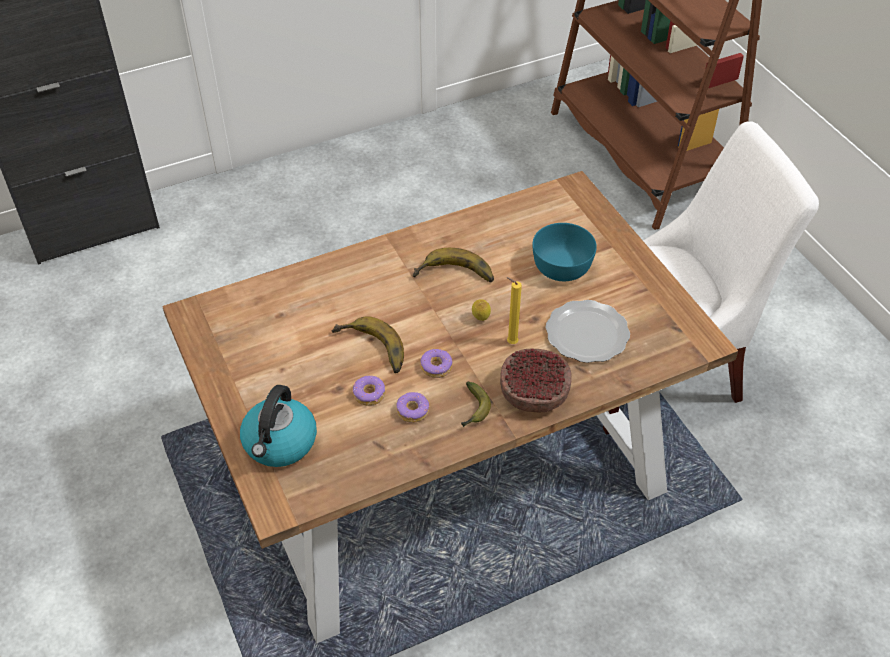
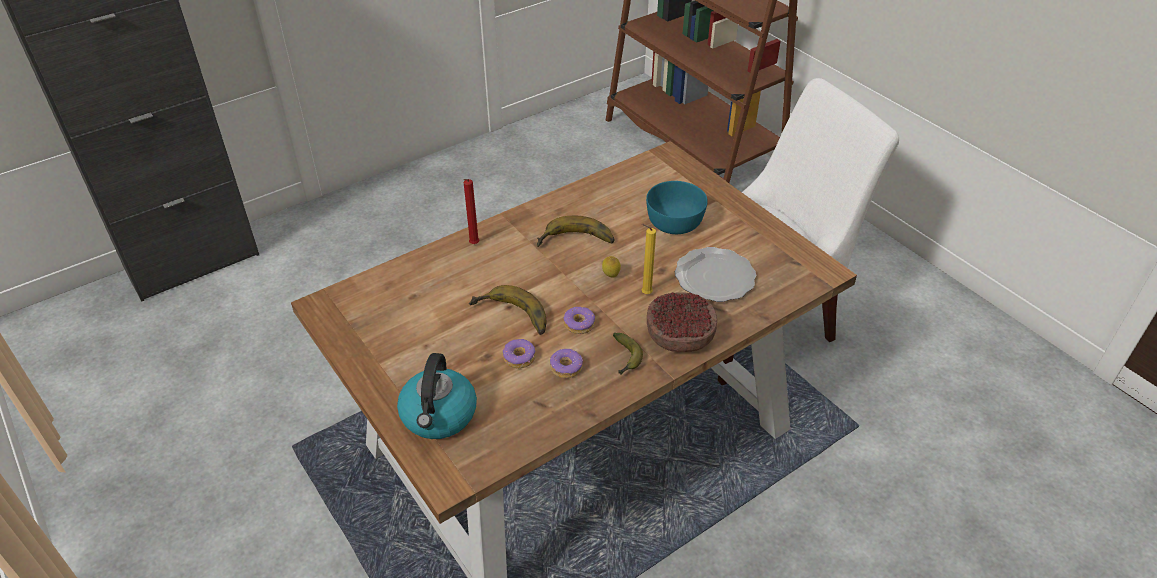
camera: 10 degrees left, 5 degrees down
(350, 266) = (473, 245): none -> red candle

